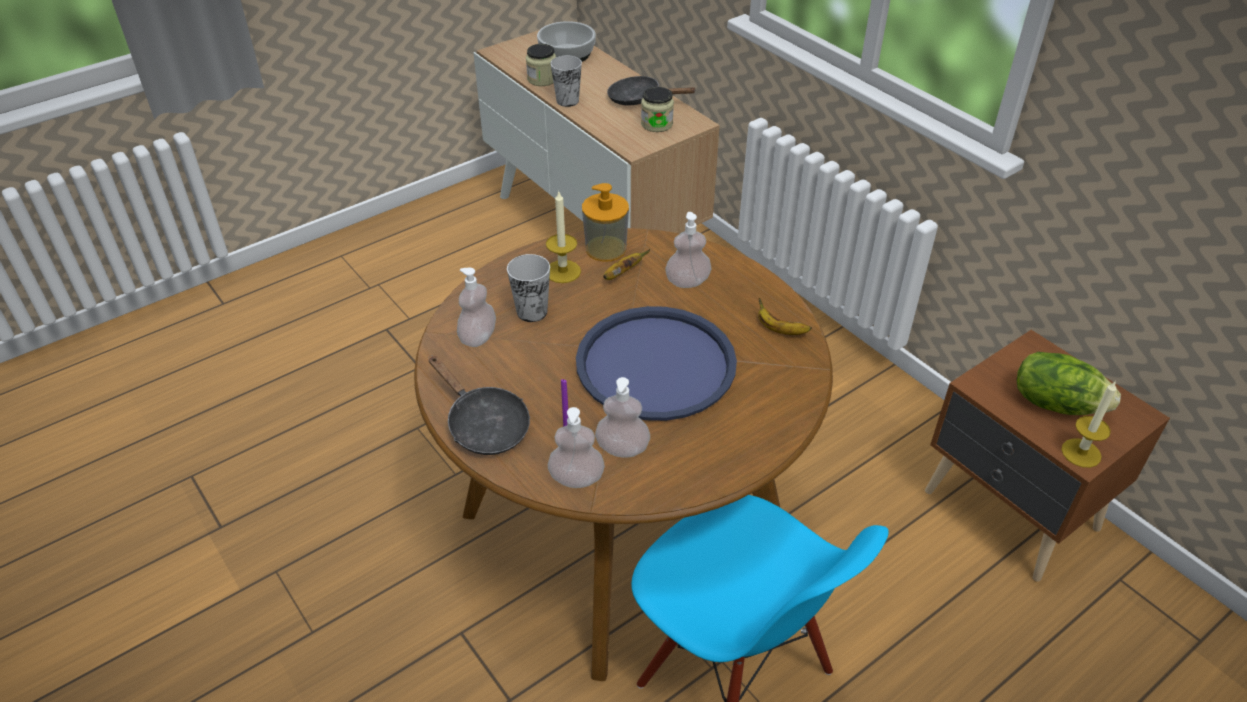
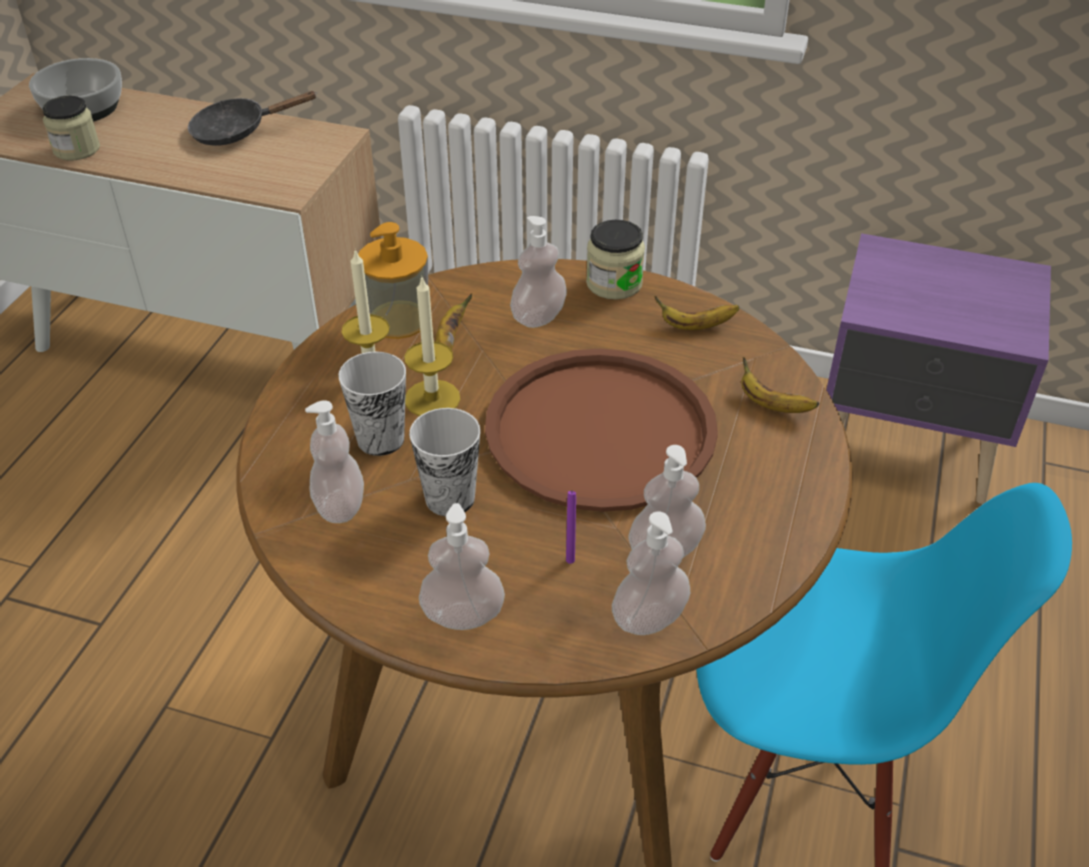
camera: 35 degrees left, 0 degrees up
(483, 425) = (463, 615): black frying pan -> soap dispenser
(567, 101) = (140, 165): cup -> cup (450, 498)
(656, 364) = (601, 430): blue tray -> brown tray
(657, 124) = (290, 154): jar -> jar (614, 283)
(777, 399) = (772, 405): none -> banana
(1010, 513) = (906, 448): brown nightstand -> purple nightstand
(1055, 403) = (950, 296): lettuce -> none
(1081, 453) = (1016, 335): candle -> candle (432, 398)

